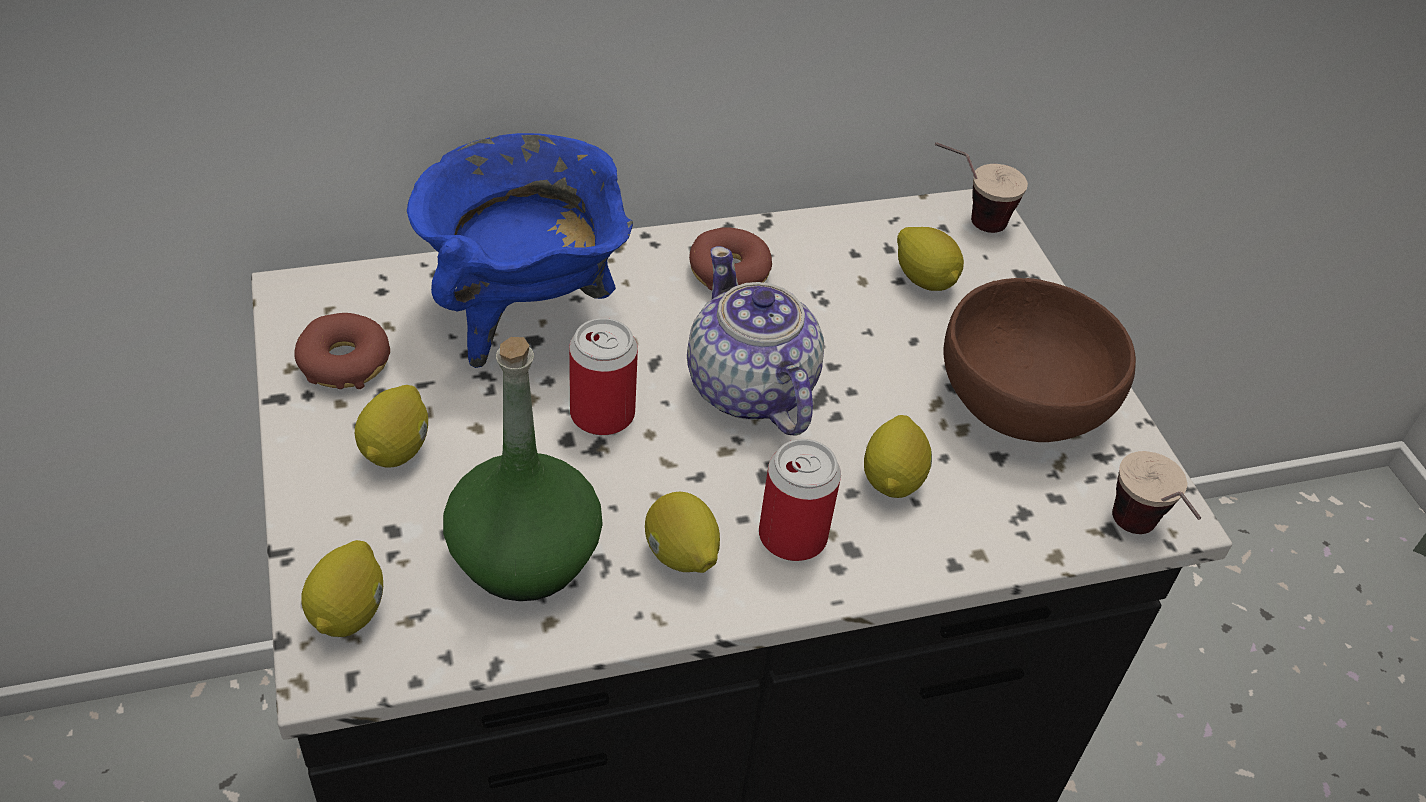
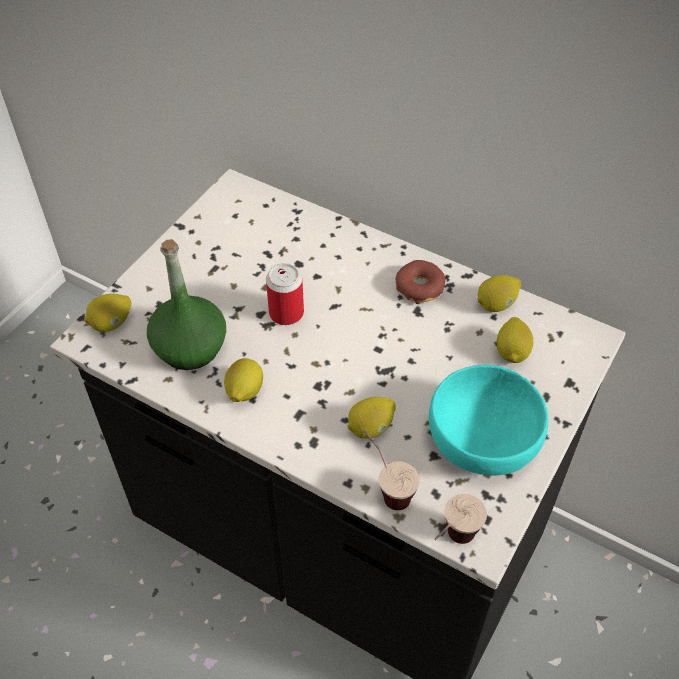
camera: 50 degrees right, 5 degrees up
(344, 362) = (218, 226): donut -> none
(397, 449) = (196, 274): lemon -> lemon (496, 304)
(524, 311) = (309, 249): blue cooking pot -> none
(749, 390) = (359, 345): teapot -> none
(792, 536) = (297, 418): can -> none
(966, 220) = (578, 337): cup -> cup (385, 488)
(1021, 401) = (481, 440): brown bowl -> turquoise bowl

